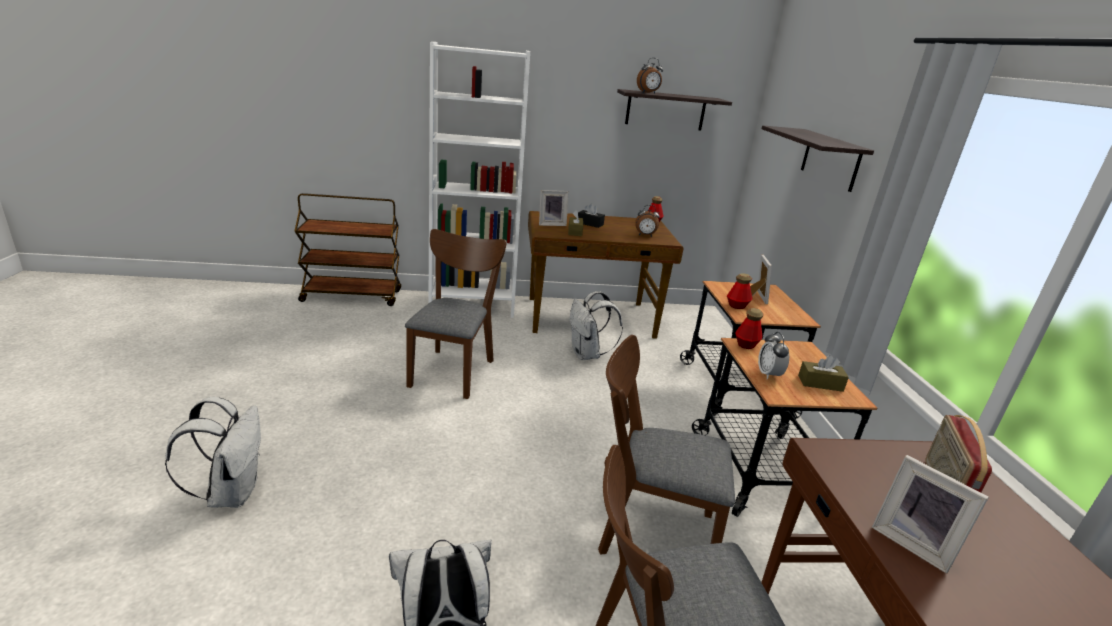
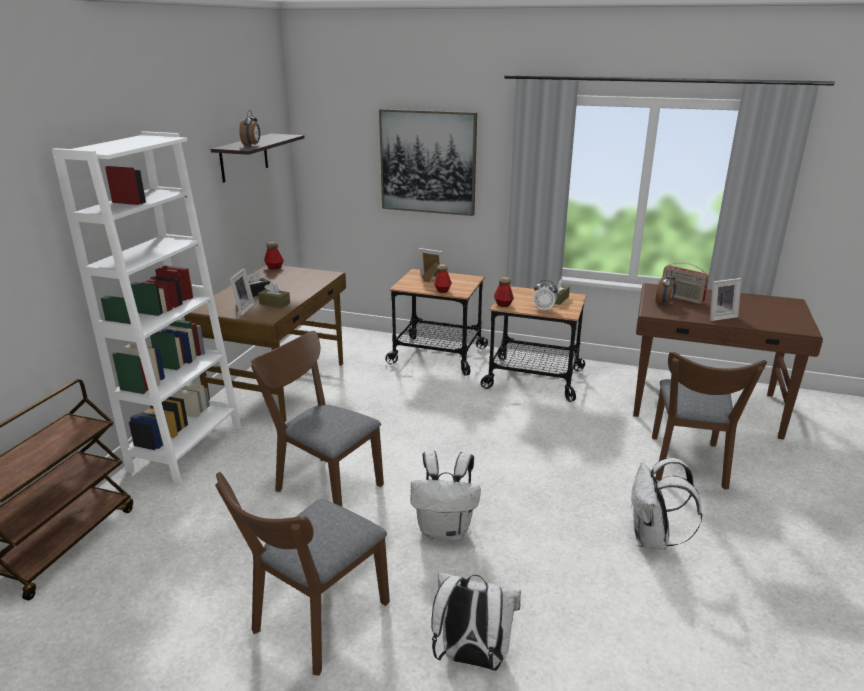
camera: 65 degrees left, 0 degrees up
(587, 355) = (347, 403): white backpack -> white backpack (445, 530)
(645, 235) = (309, 279): alarm clock -> alarm clock (664, 303)
(646, 529) = (575, 437): brown chair -> brown chair (314, 623)
(830, 159) = (428, 162): shelf -> picture

